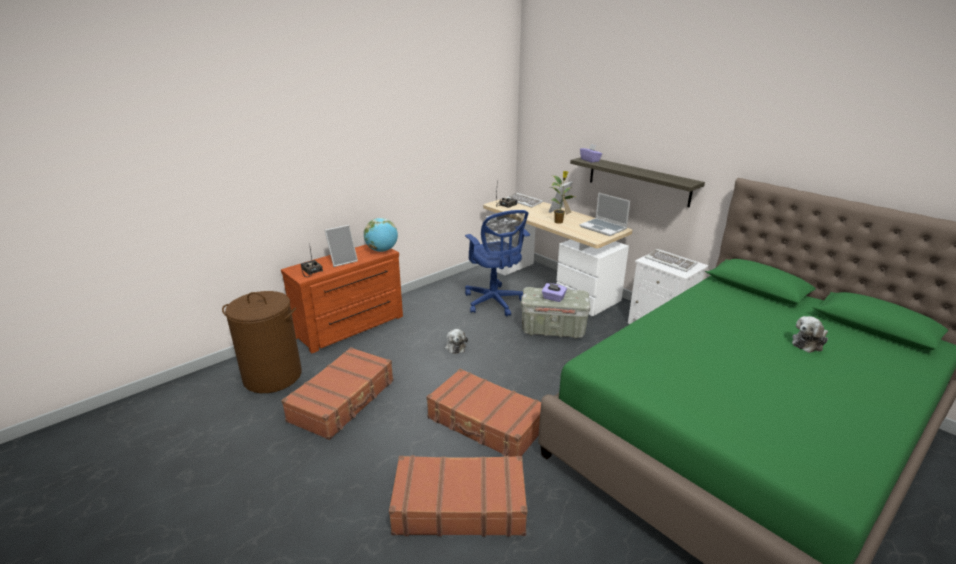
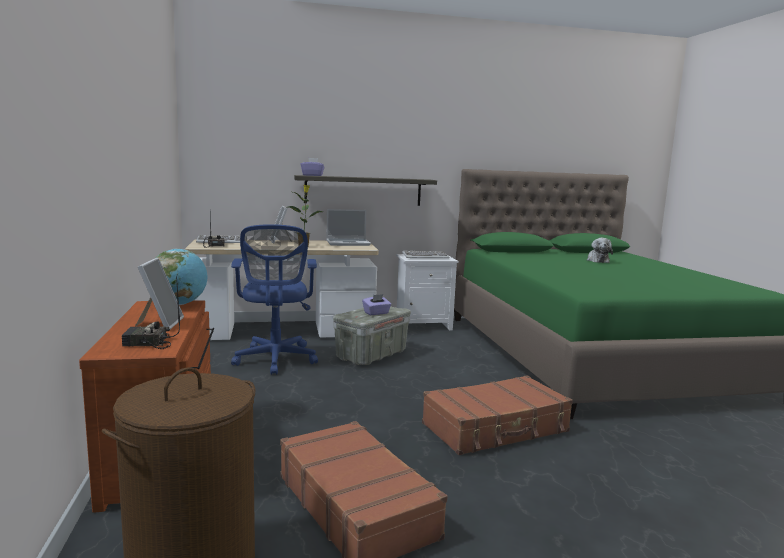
camera: 60 degrees left, 15 degrees down
(455, 346) = (331, 402): plush toy -> none
(459, 505) = (621, 479): brown suitcase -> none
(494, 303) = (275, 360): blue office chair -> blue office chair turned 75 degrees clockwise

